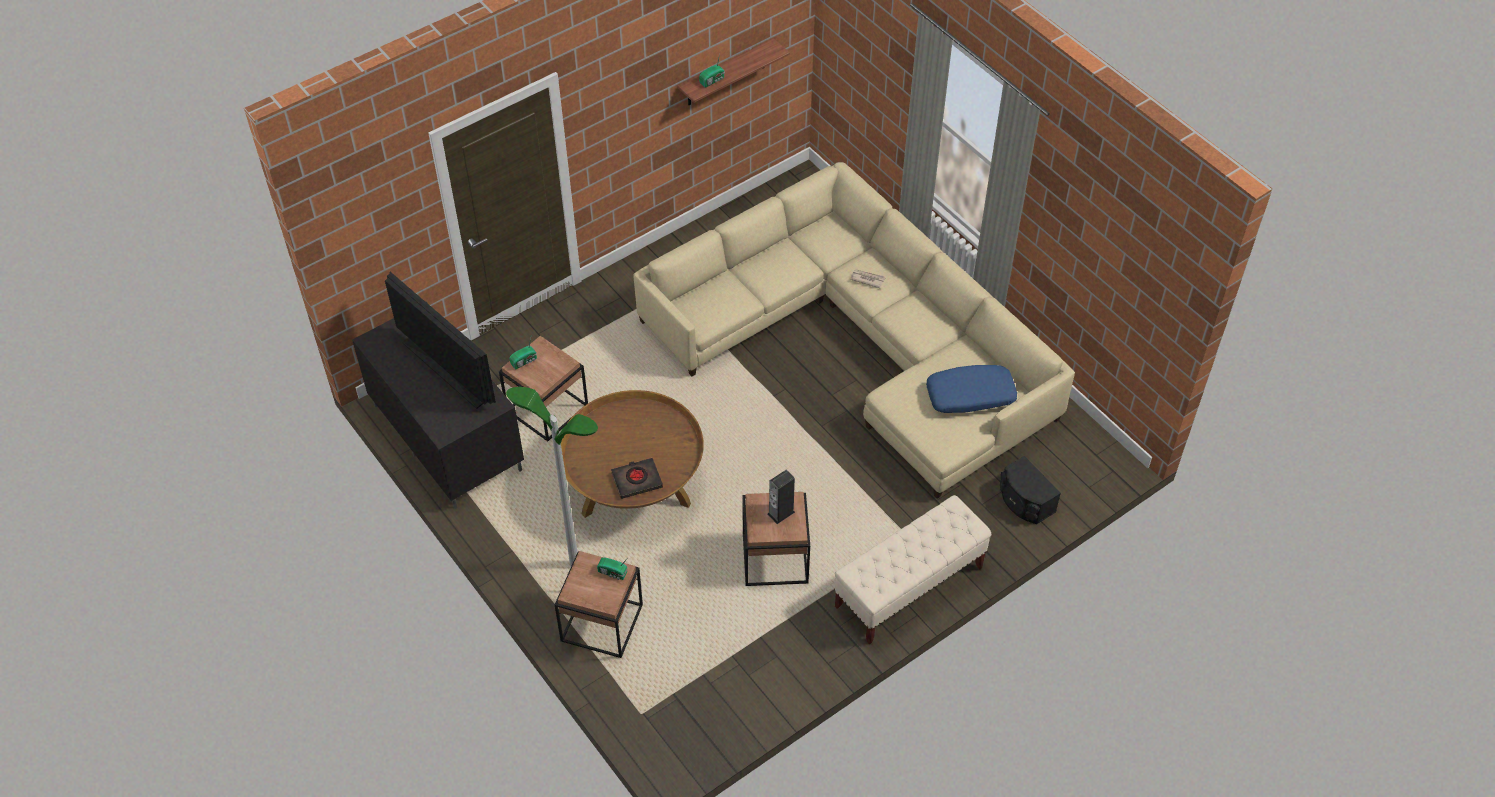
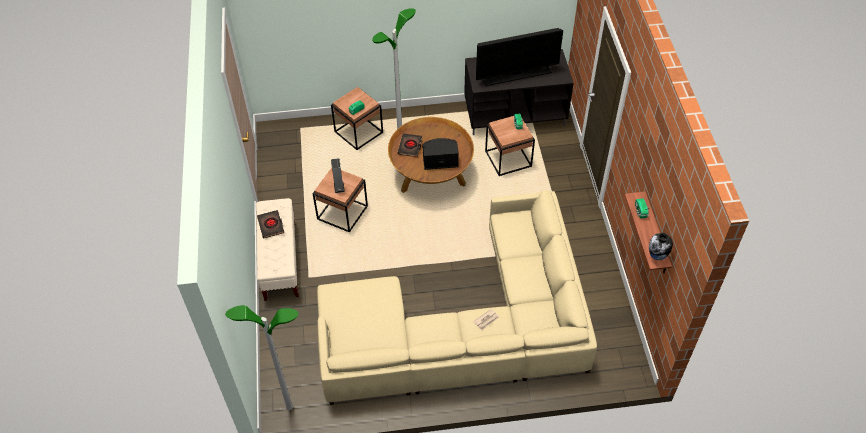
camera: 120 degrees right, 0 degrees up
(769, 51) = (657, 256): none -> vase
(900, 563) = (271, 225): none -> black book
(970, 396) = (356, 325): blue pillow -> none
(1024, 501) = (288, 348): black speaker -> black speaker (440, 160)
(1095, 456) = (289, 407): none -> floor lamp

